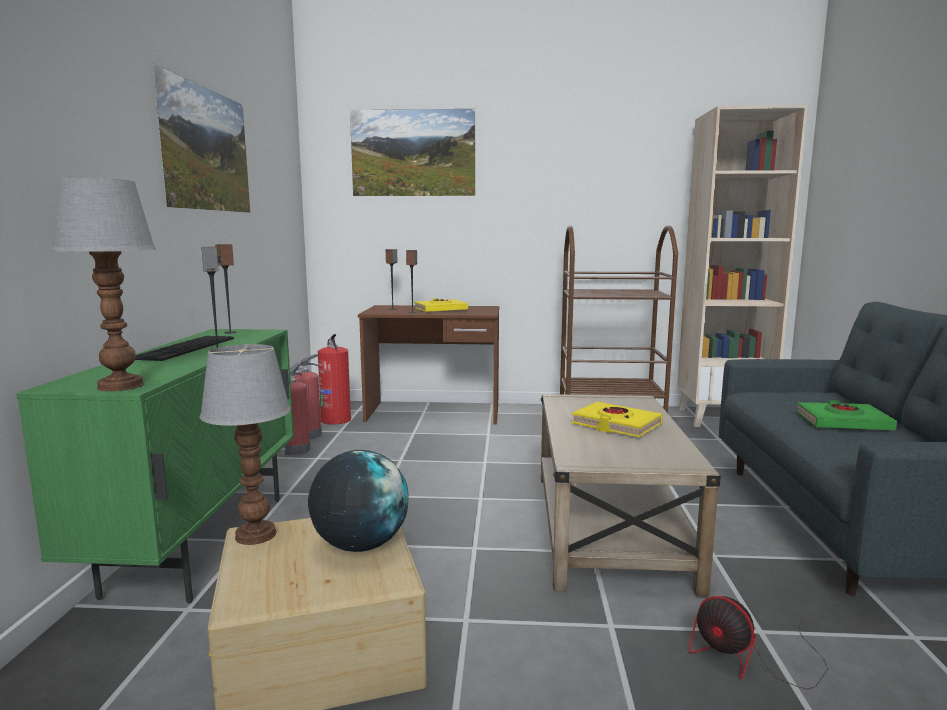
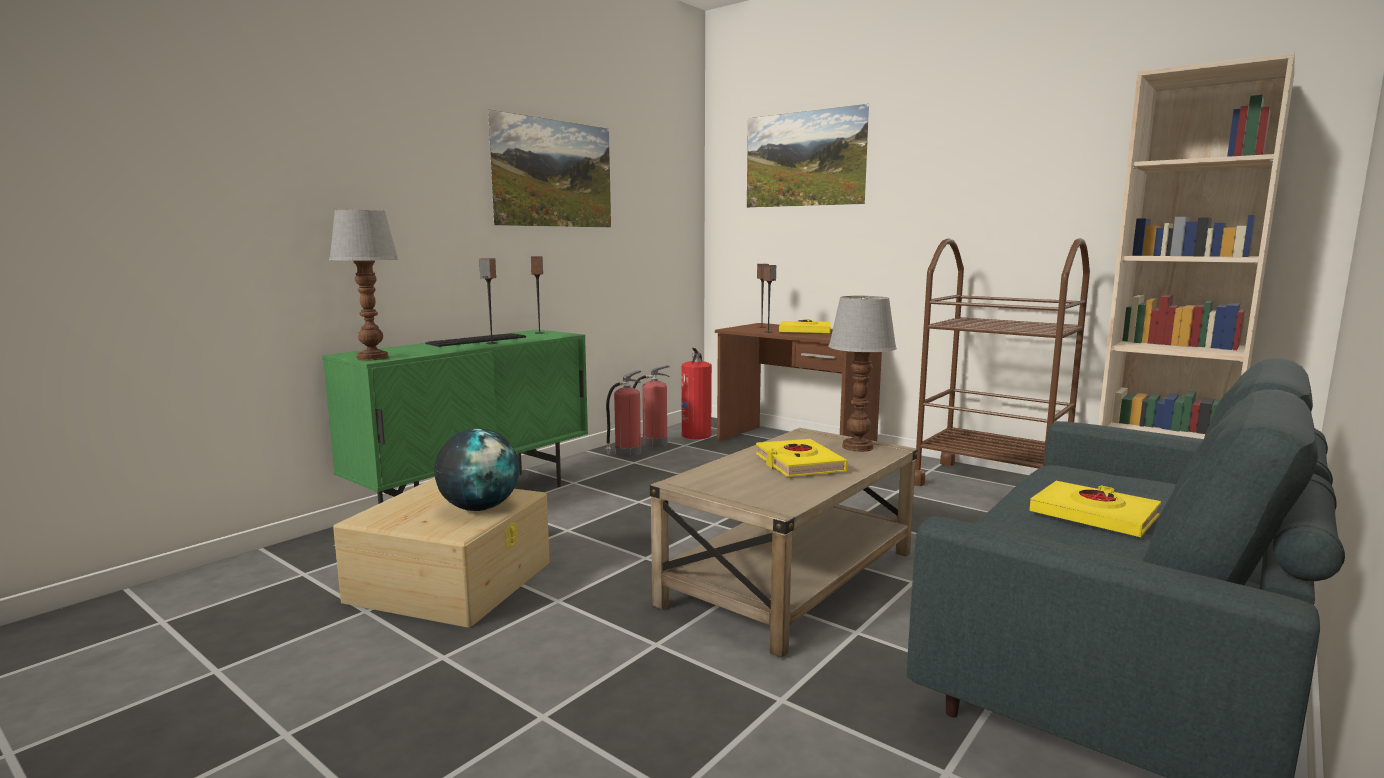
camera: 35 degrees right, 0 degrees up
(254, 535) = (435, 486): table lamp -> table lamp (856, 447)
(751, 659) = (730, 712): fan -> none
(842, 422) = (1094, 516): green book -> yellow book

